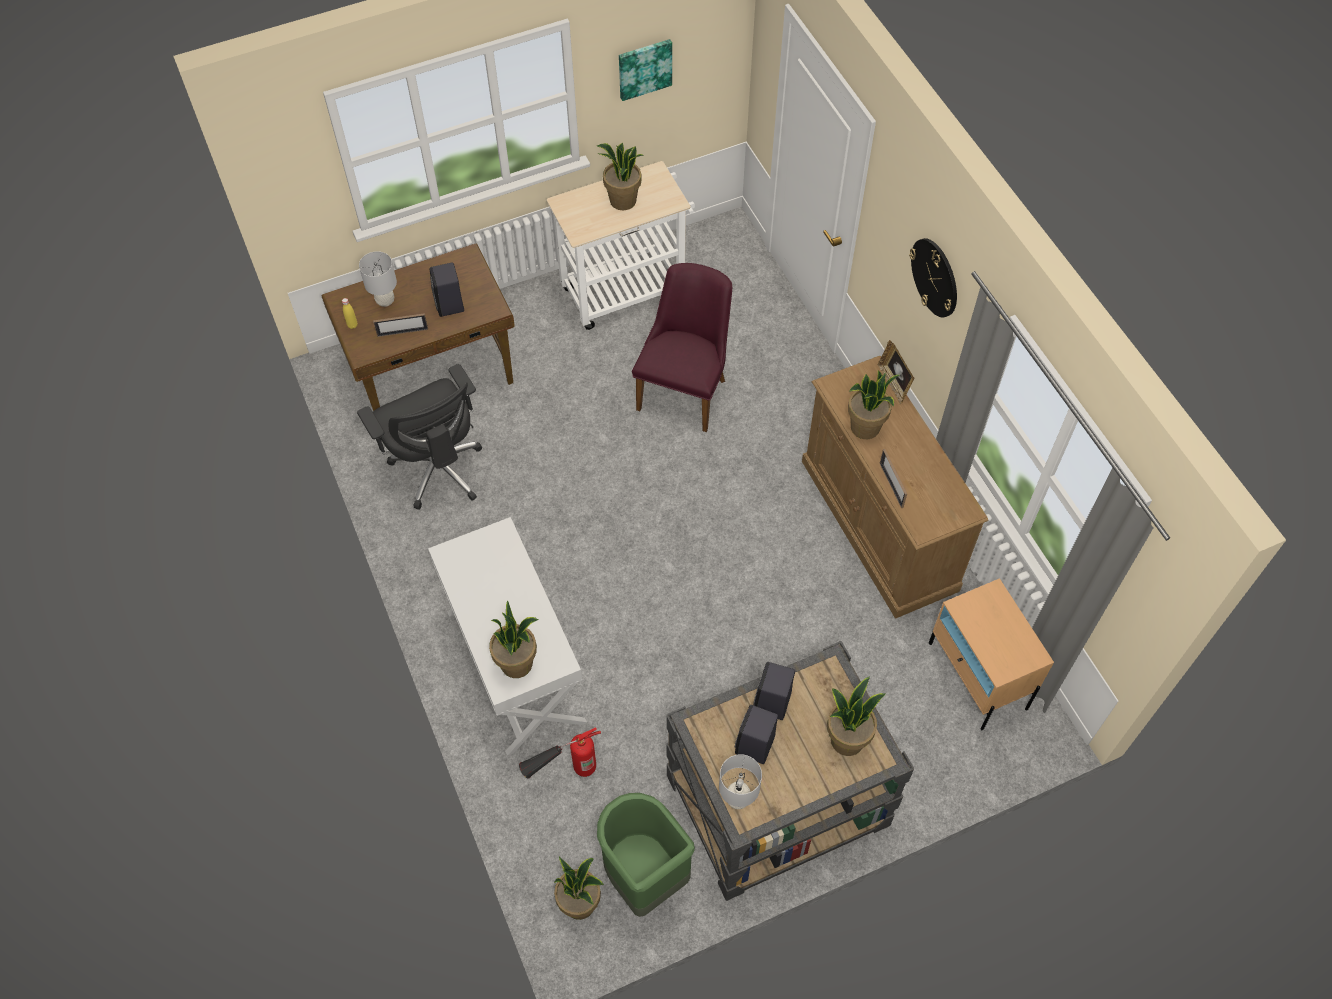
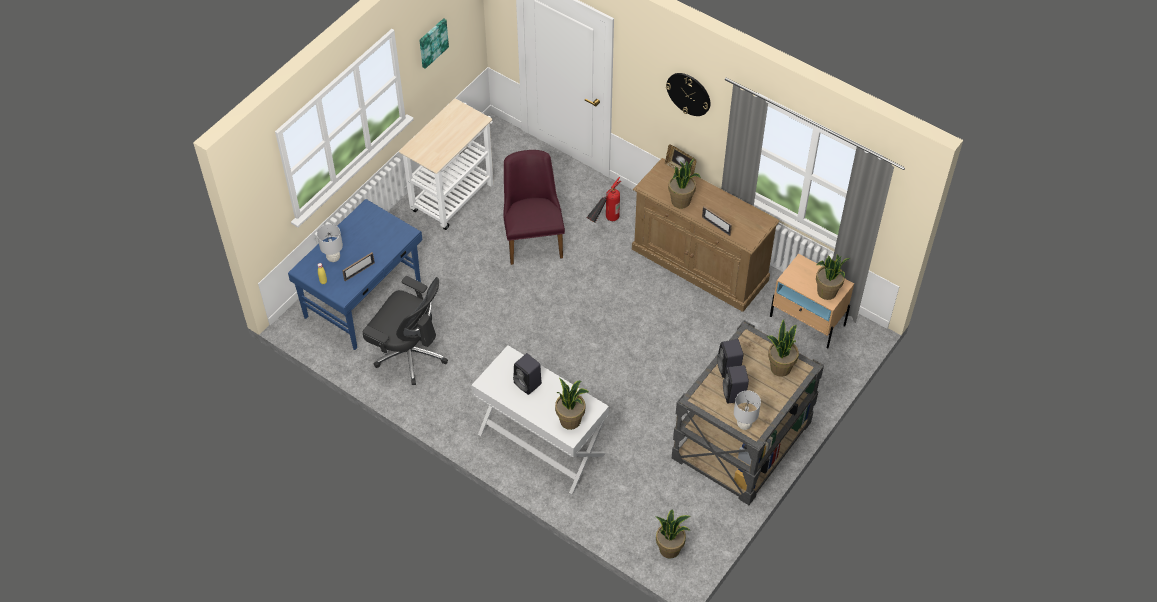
camera: 30 degrees left, 5 degrees down
(434, 373) = (364, 300): brown desk -> blue desk
(450, 305) = (377, 242): black speaker -> black speaker (528, 384)
(564, 773) = (612, 487): fire extinguisher -> fire extinguisher (604, 224)
(622, 201) = (448, 132): potted plant -> potted plant (827, 292)
(644, 877) = (695, 517): green trash can -> none

